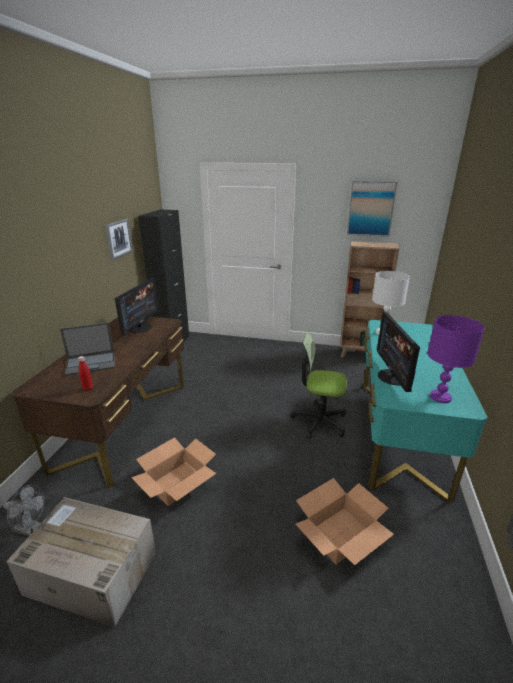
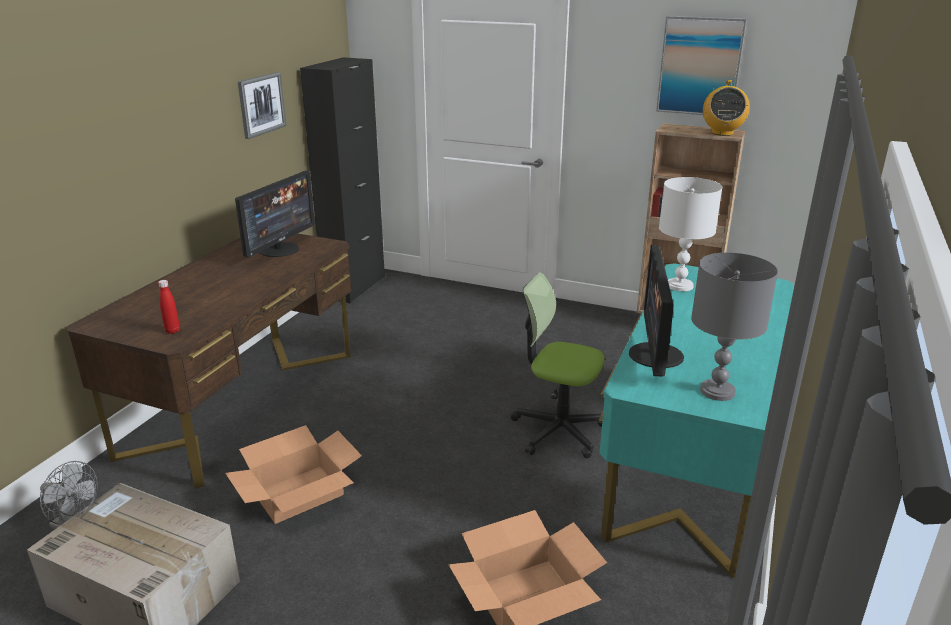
camera: 10 degrees right, 0 degrees up
(91, 363) = (189, 296): laptop -> none
(386, 245) = (722, 133): none -> radio
(440, 397) = (716, 391): purple table lamp -> grey table lamp

